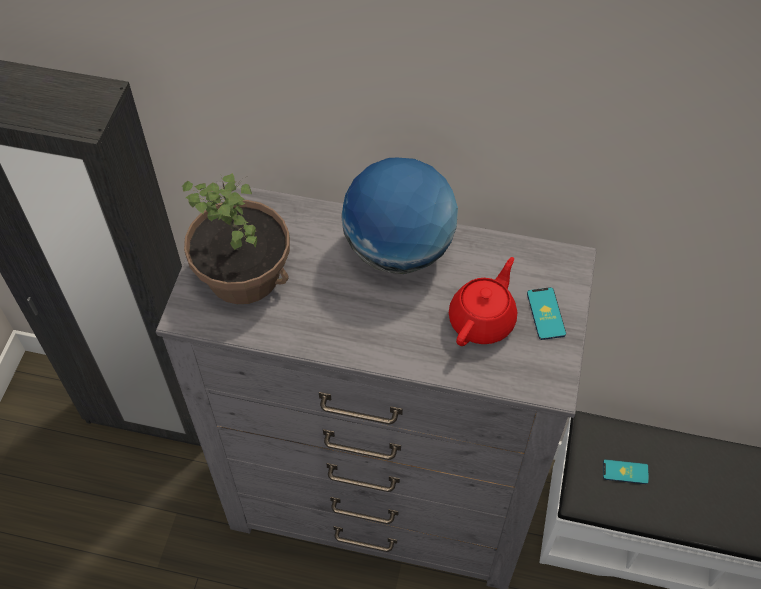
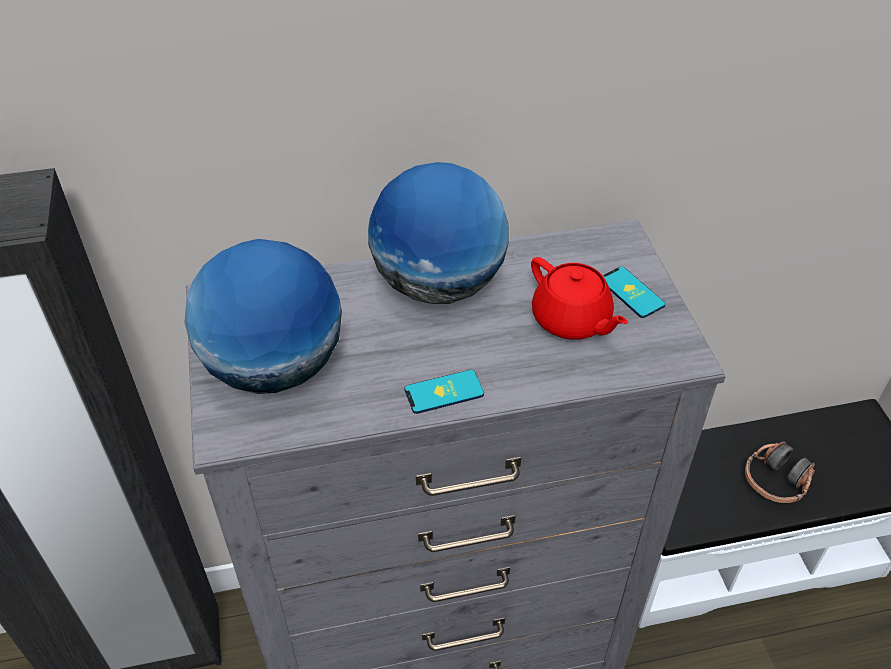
camera: 25 degrees left, 10 degrees down
(244, 274) = (274, 367): potted plant -> globe
(482, 320) = (572, 320): red teapot -> red teapot turned 135 degrees clockwise
(625, 472) = (702, 482): phone -> phone (444, 392)
(690, 498) = (775, 481): none -> headphones

